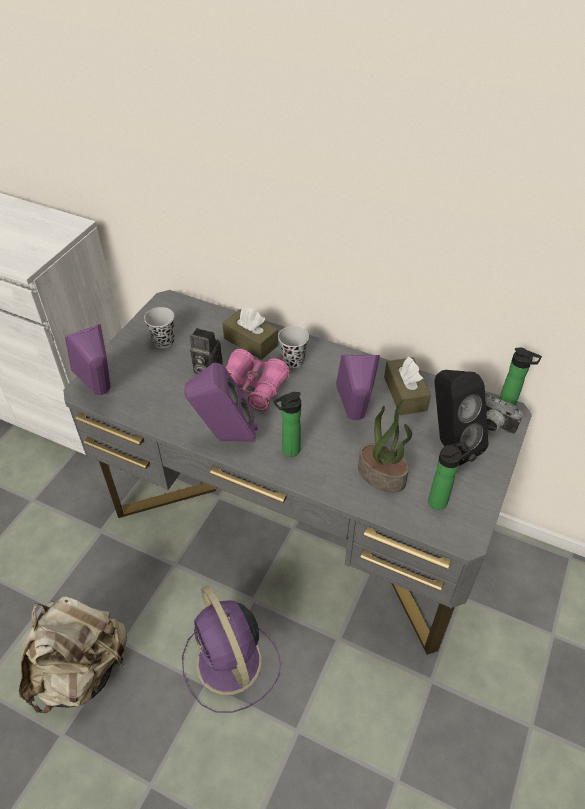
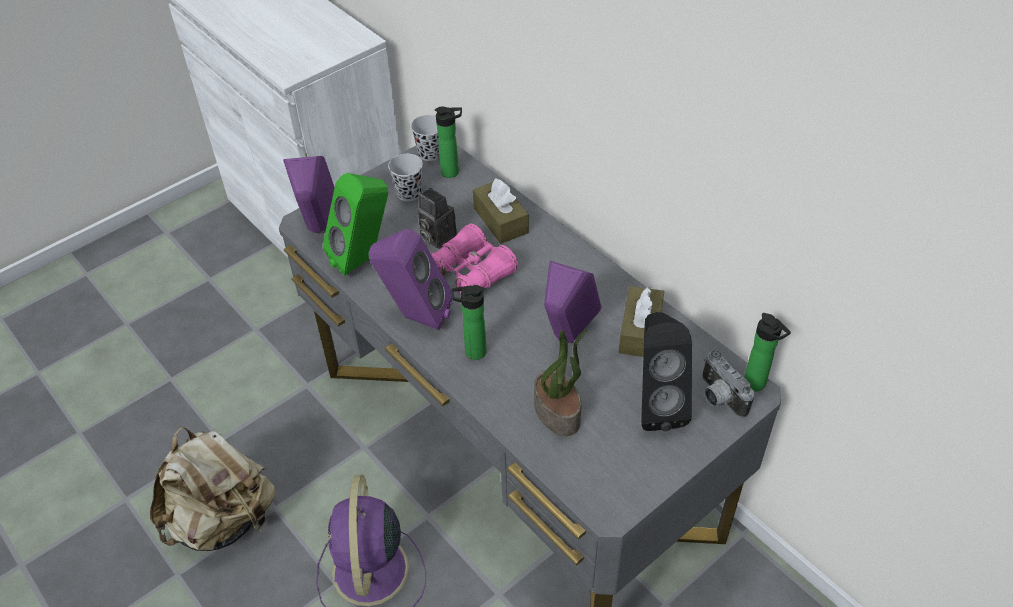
camera: 25 degrees right, 0 degrees up
(155, 404) = (364, 258): none -> green speaker
(293, 361) = (535, 255): black cup -> black cup (430, 154)
(440, 501) = (606, 462): bottle -> bottle (453, 172)

